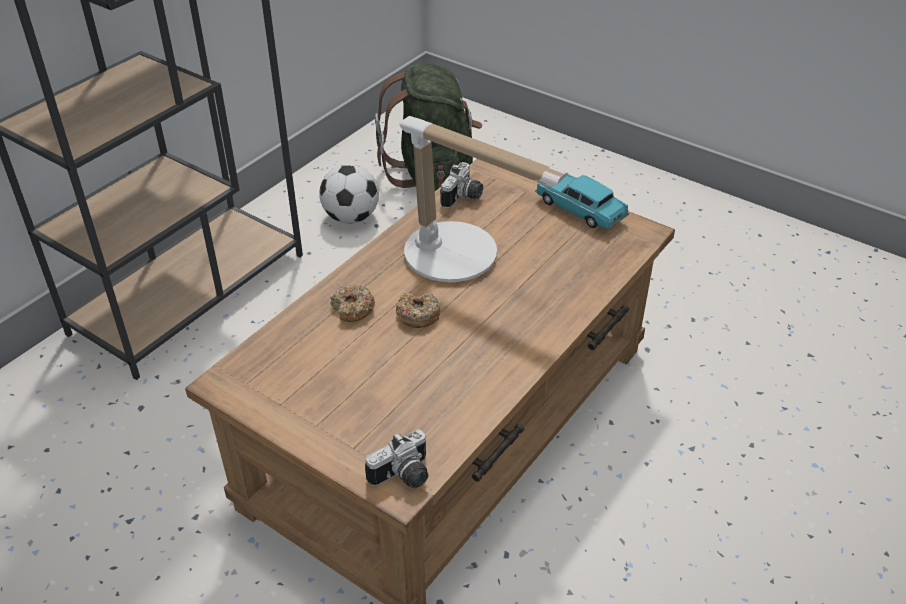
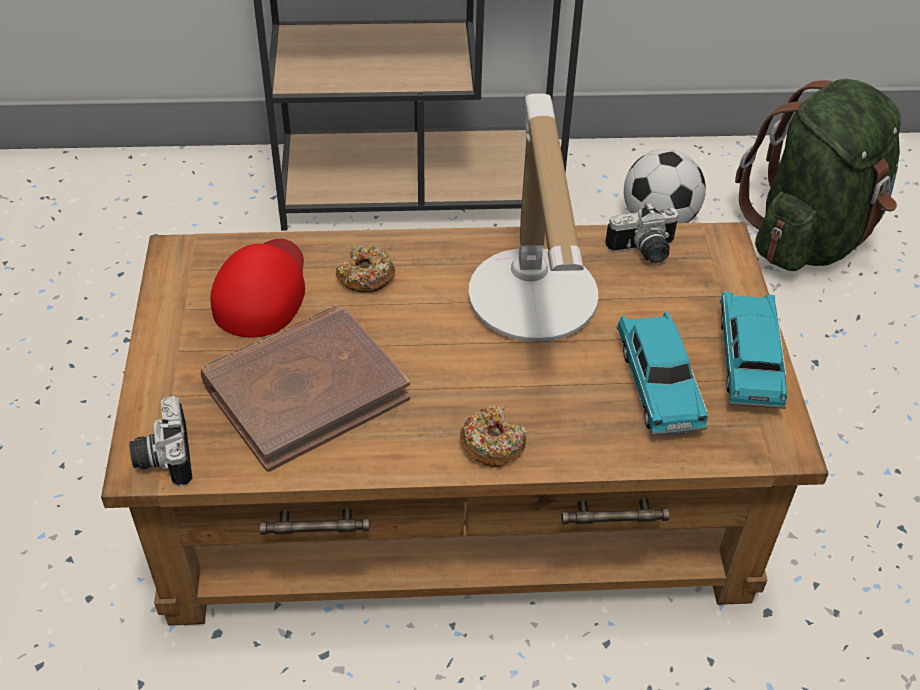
camera: 50 degrees right, 5 degrees up
(309, 359) = (262, 290): none -> red cap
(404, 477) = (162, 457): camera -> camera turned 60 degrees clockwise
(418, 315) = (407, 330): donut -> donut (492, 444)
(419, 383) = (305, 390): none -> brown book
(564, 248) = (657, 386): none -> turquoise toy car

